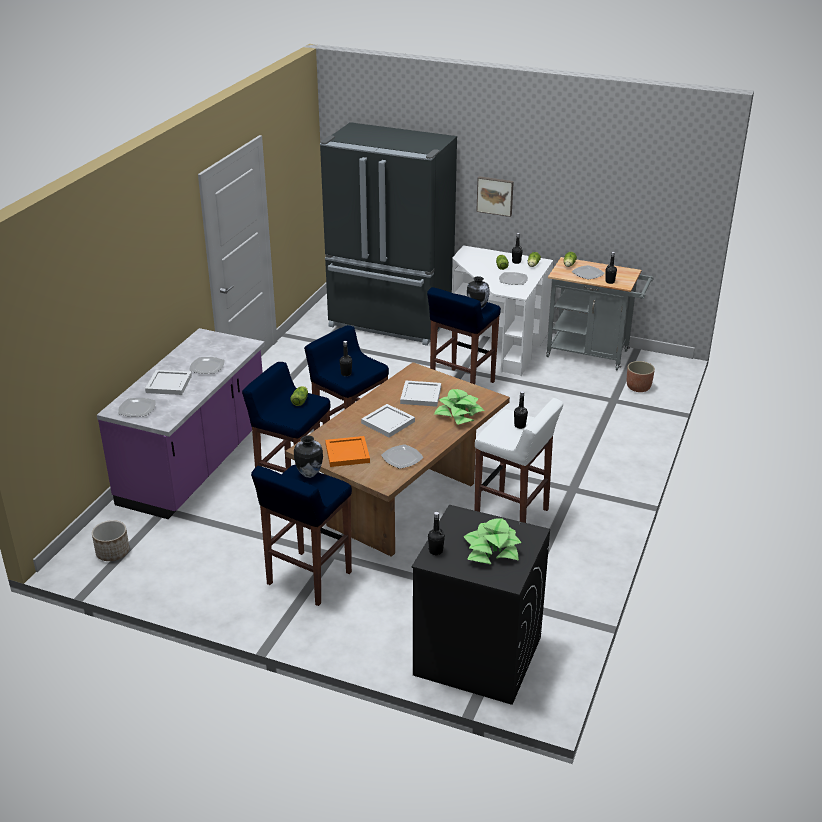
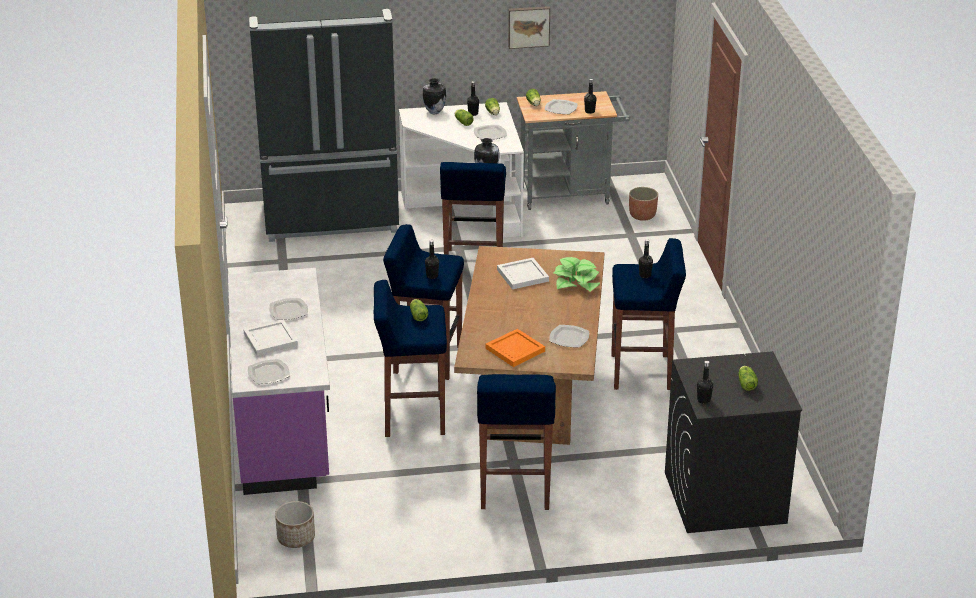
camera: 30 degrees left, 0 degrees up
(309, 474) = (506, 378): vase -> vase (434, 112)
(387, 422) = (519, 310): white tray -> none
(492, 550) = (746, 383): potted plant -> lettuce
(495, 195) = (433, 45): picture -> picture (528, 26)
(512, 517) = (642, 372): white stool -> blue stool

